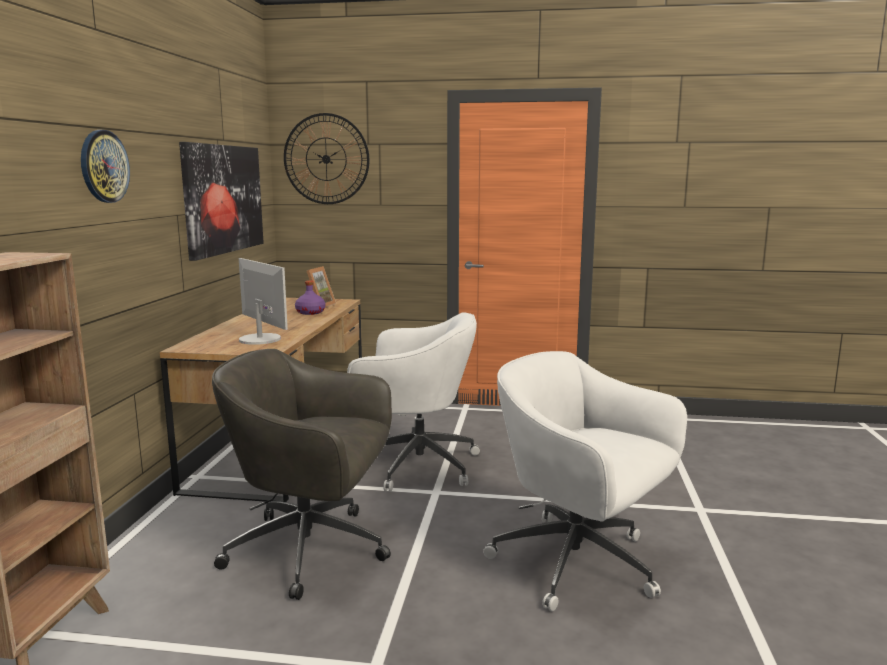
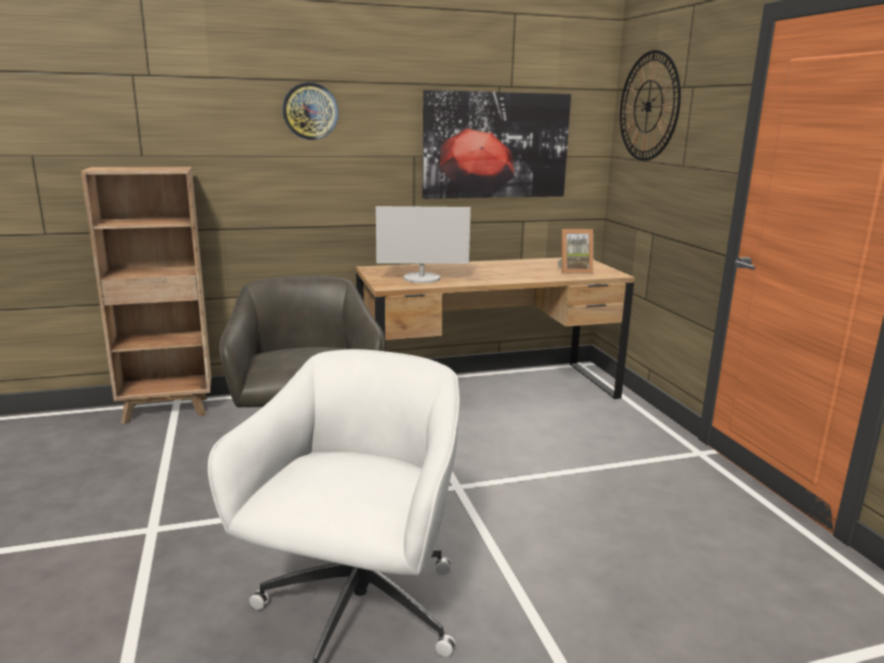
camera: 65 degrees right, 5 degrees up
(260, 339) = (422, 278): monitor -> monitor turned 60 degrees clockwise
(310, 312) = (541, 273): purple bottle -> none
(414, 465) = (507, 460): white office chair -> none

